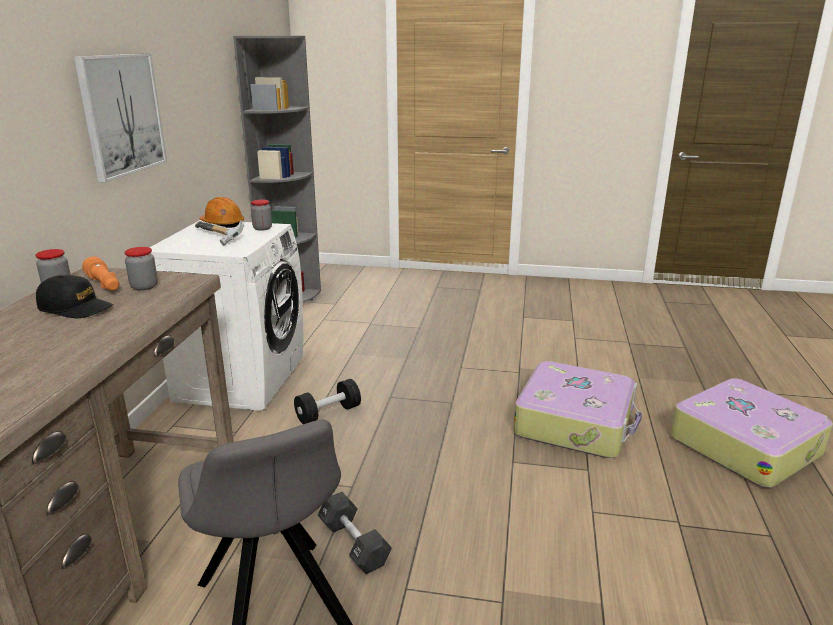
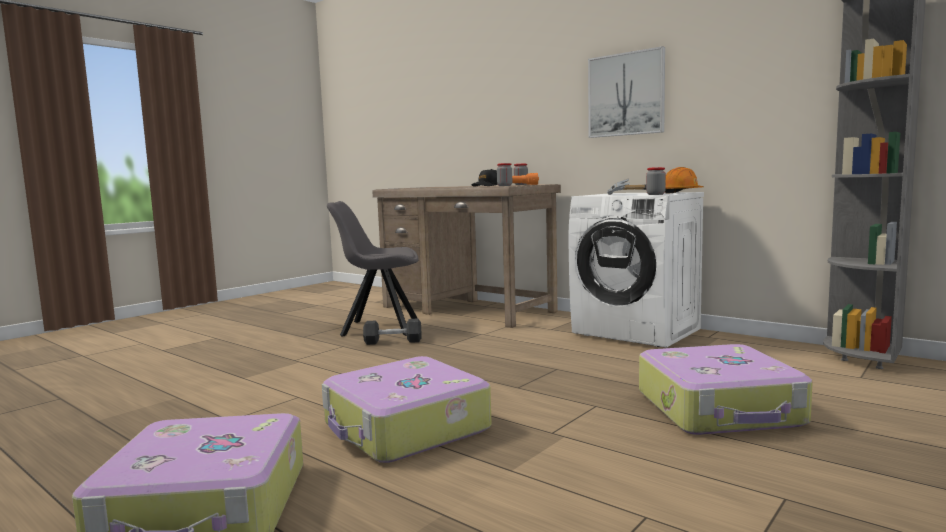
camera: 120 degrees right, 15 degrees down
(328, 413) = (550, 349): black dumbbell -> none
(429, 333) = (720, 409): none -> suitcase

